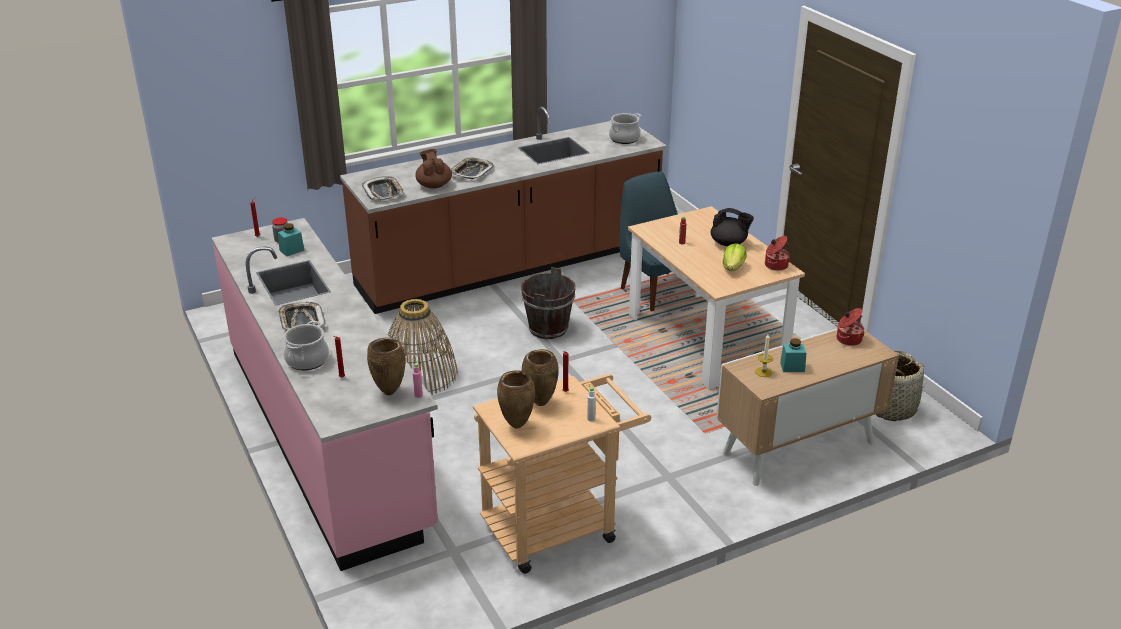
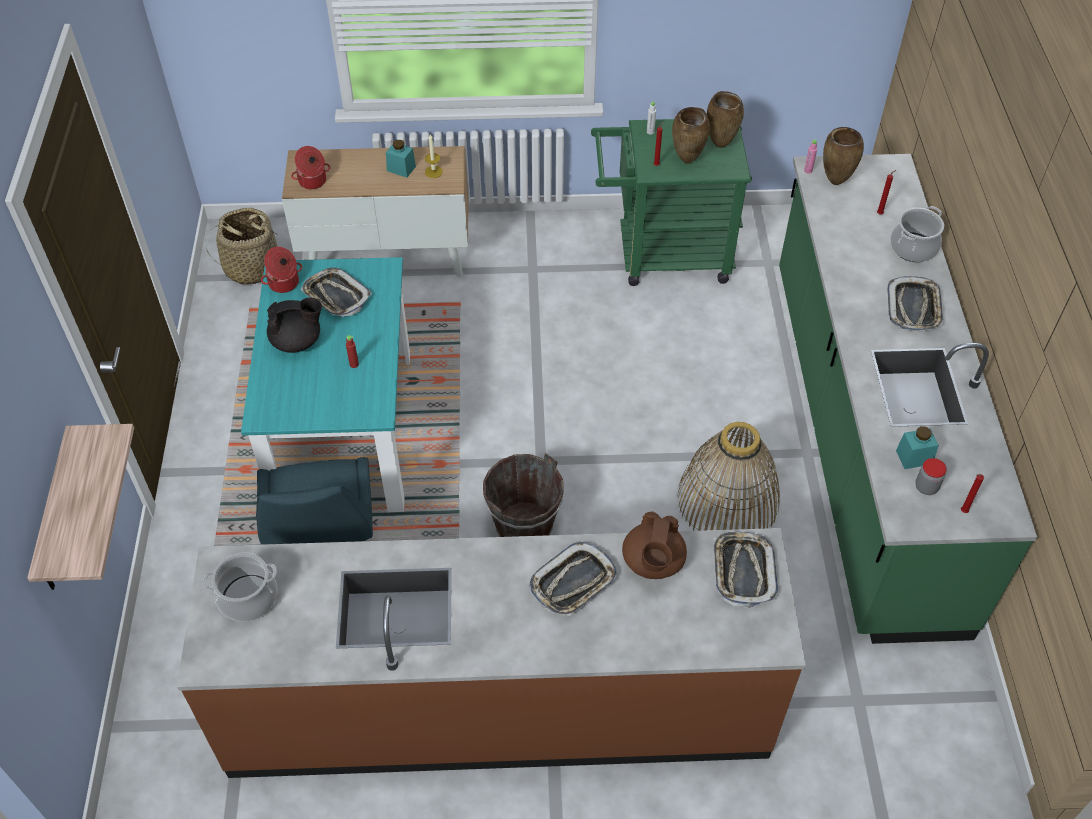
camera: 155 degrees left, 20 degrees up
(327, 435) = (861, 439): pink counter -> green counter
(559, 526) = (662, 255): beige cart -> green cart
(706, 339) = (345, 431): beige dining table -> turquoise dining table
(729, 243) = (297, 341): black teapot -> black teapot turned 120 degrees clockwise
(730, 113) = (56, 515): none -> shelf
(733, 268) = (336, 296): lettuce -> tray

